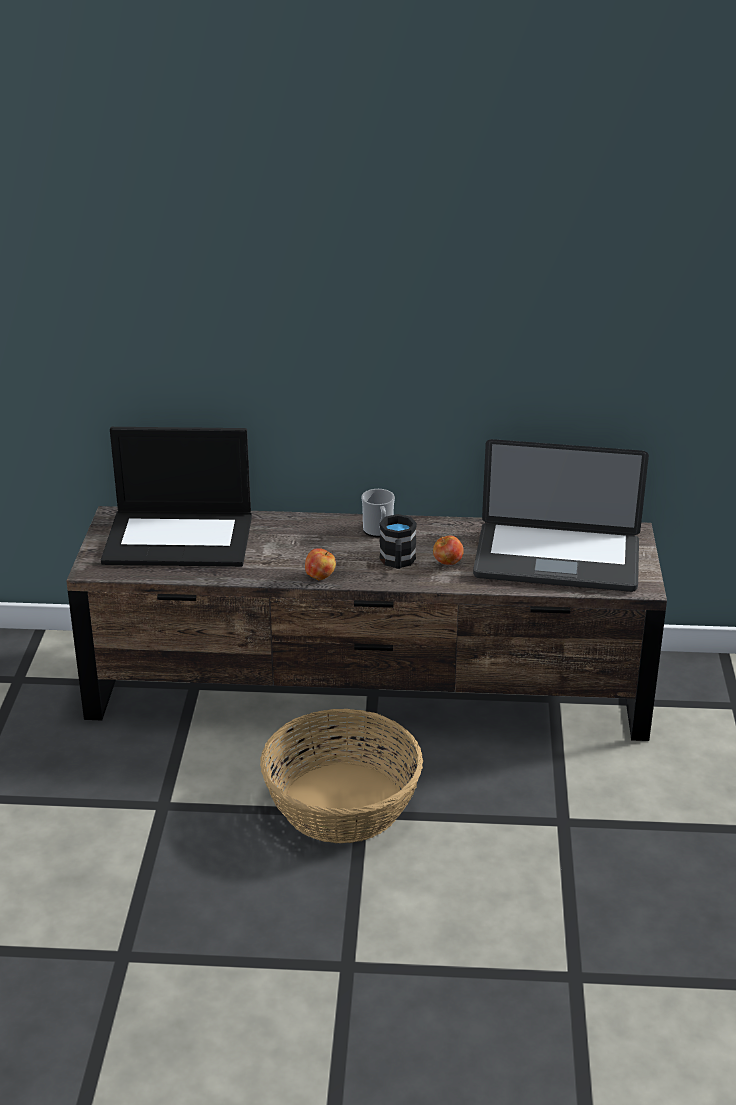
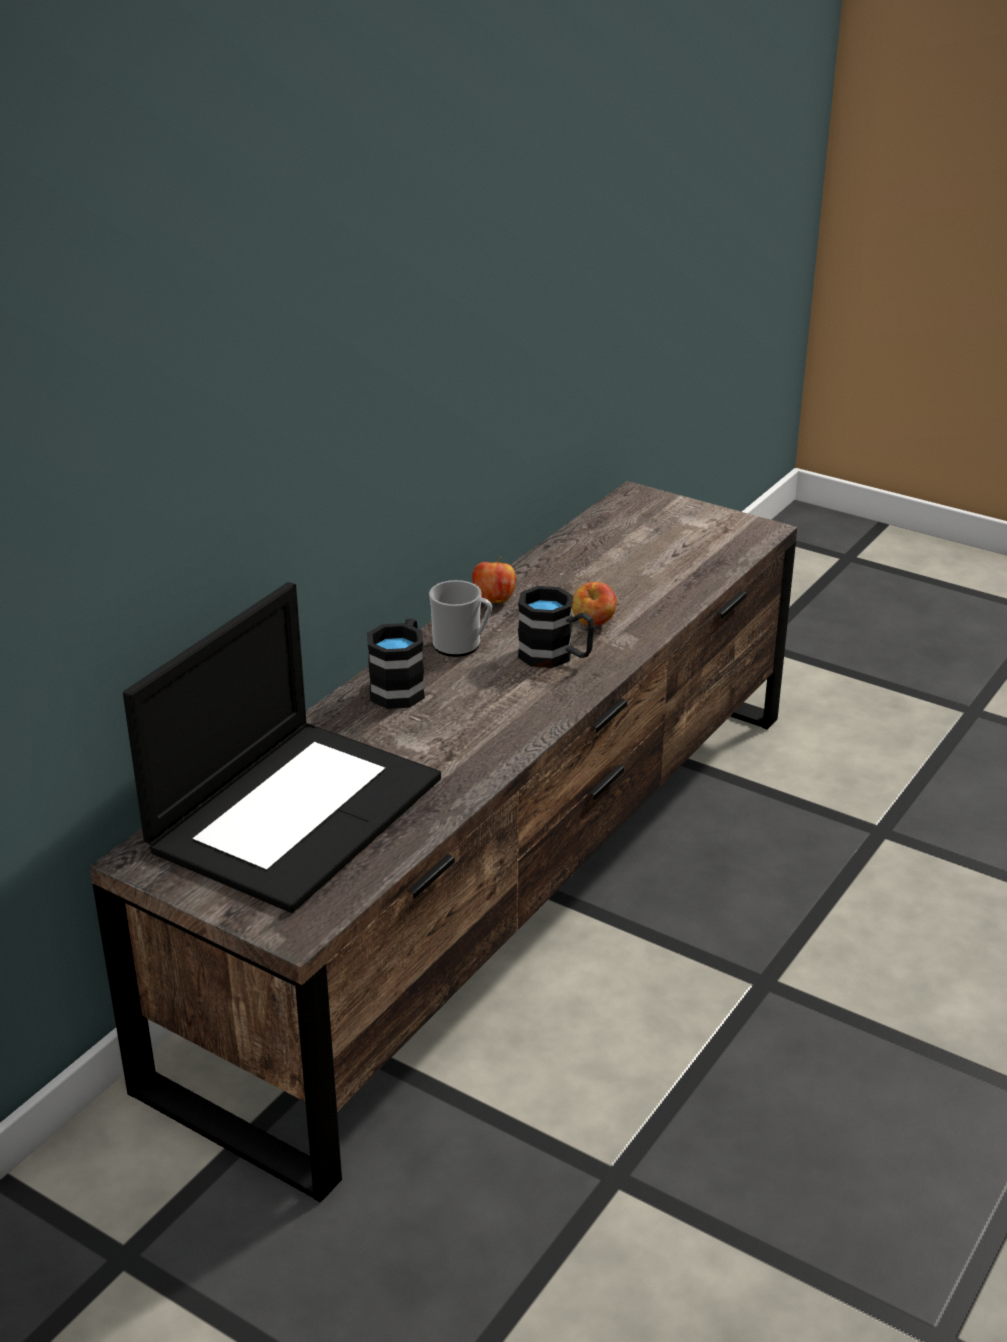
camera: 60 degrees left, 0 degrees up
(318, 528) = (401, 686): none -> black mug
(320, 577) = (534, 724): apple -> apple (494, 600)
(343, 802) = (731, 990): basket -> none
(557, 560) = (654, 556): laptop -> none

